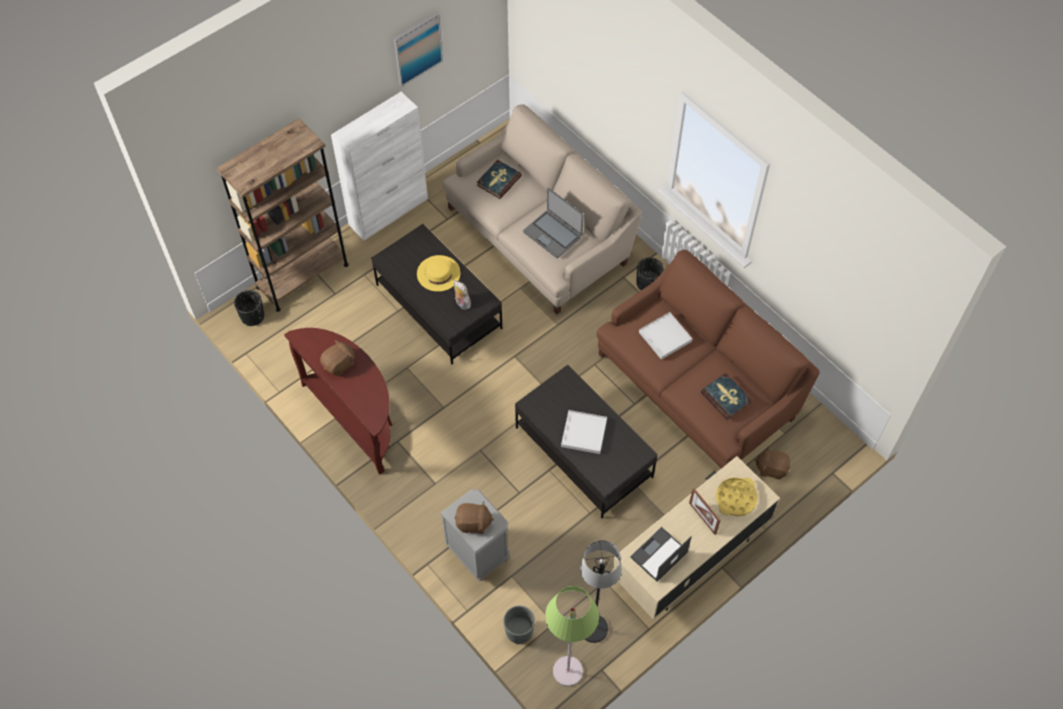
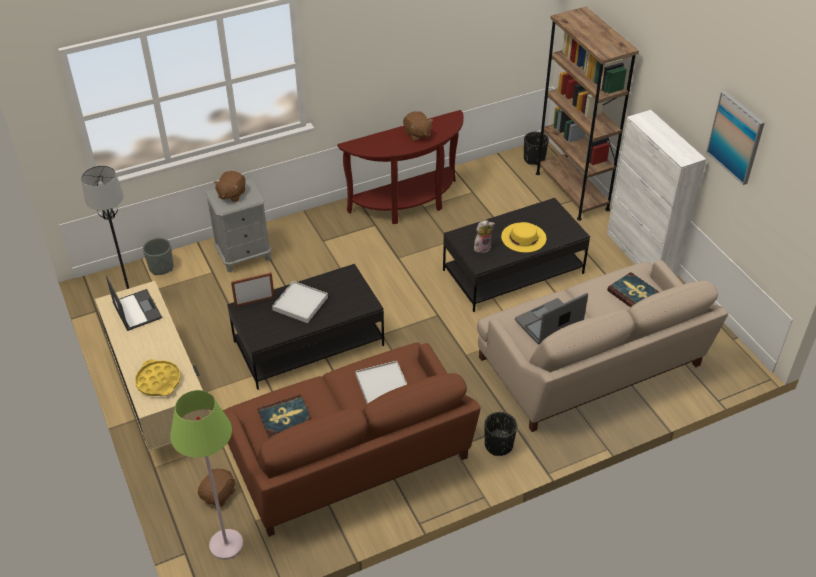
camera: 105 degrees right, 15 degrees down
(568, 671) = (109, 290): green floor lamp -> green floor lamp (226, 545)
(702, 518) = (153, 350): picture frame -> picture frame (254, 301)

